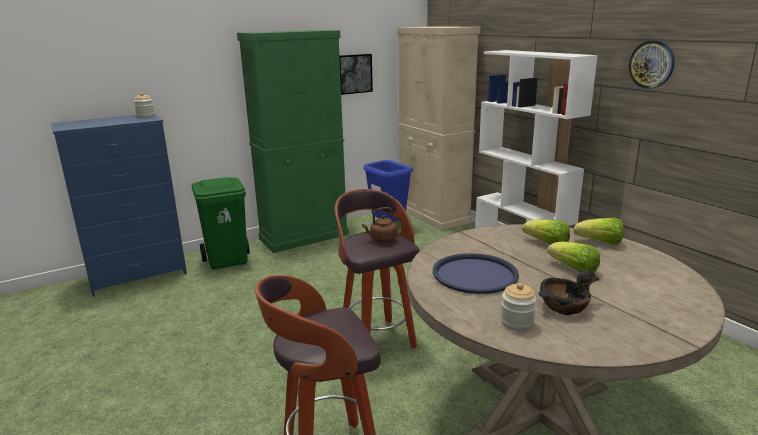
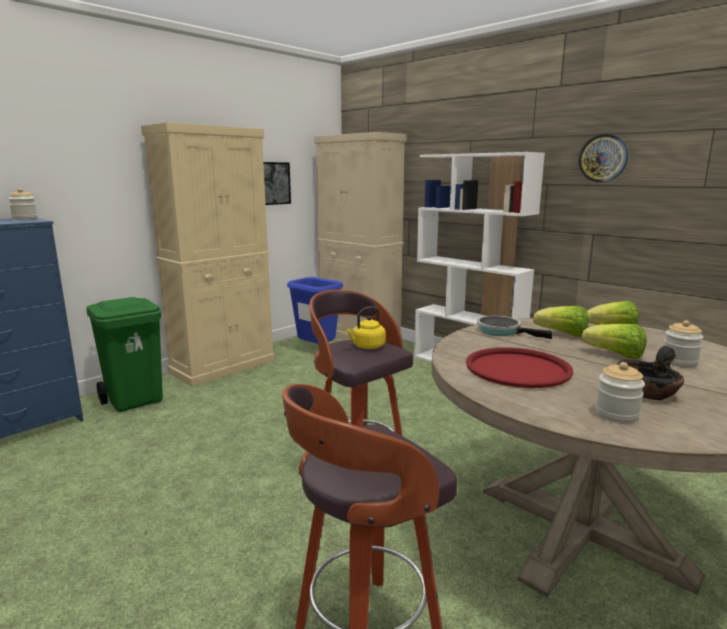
camera: 15 degrees left, 5 degrees down
(304, 237) = (223, 367): green cabinet -> beige cabinet
(382, 239) = (367, 346): brown kettle -> yellow kettle
(474, 274) = (517, 368): blue tray -> red tray
(495, 236) = (502, 331): none -> frying pan
(626, 282) = (679, 362): none -> jar

